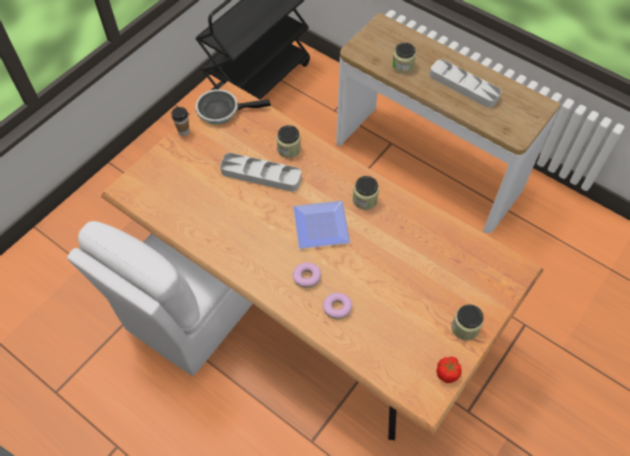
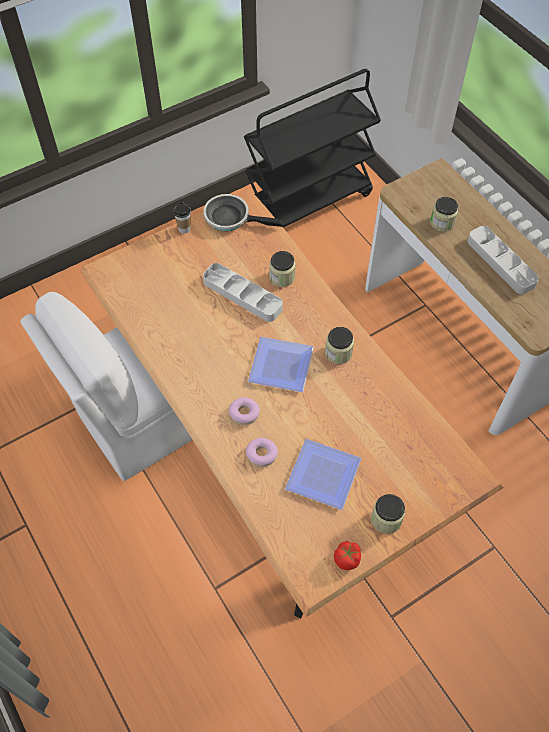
camera: 20 degrees right, 0 degrees up
(395, 310) = (320, 476): none -> plate

